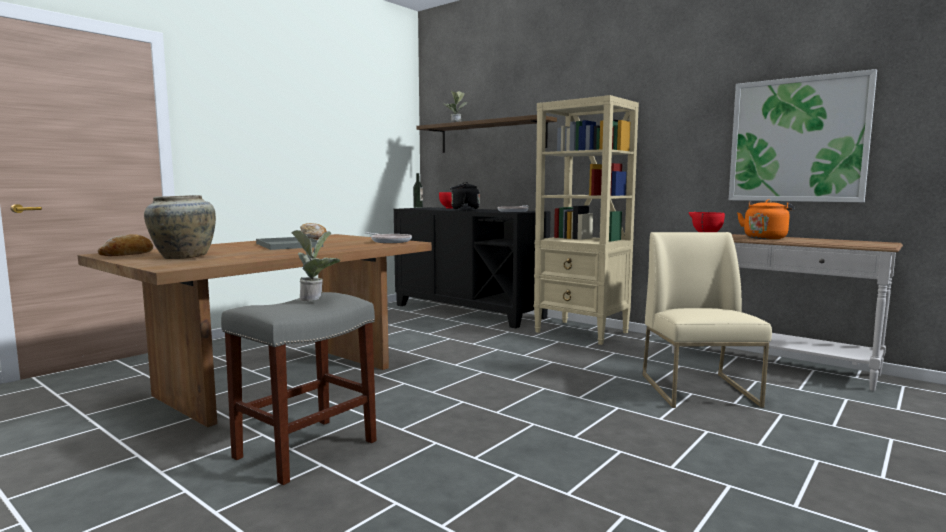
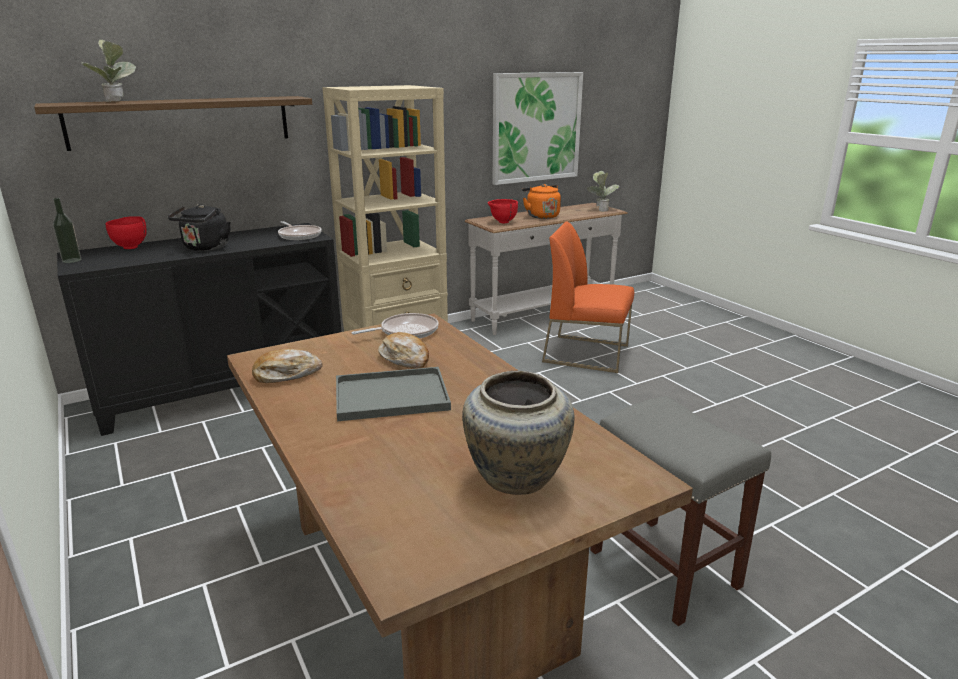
camera: 70 degrees left, 15 degrees up
(127, 254) = (426, 544): bread -> bread (405, 359)
(316, 298) = (663, 419): potted plant -> potted plant (600, 210)
(699, 390) = (587, 353): beige chair -> orange chair

